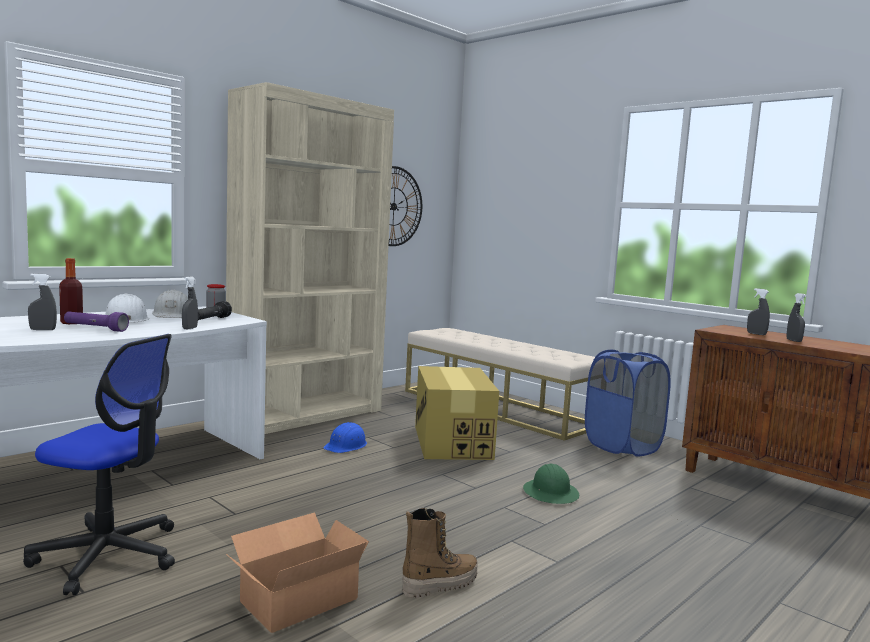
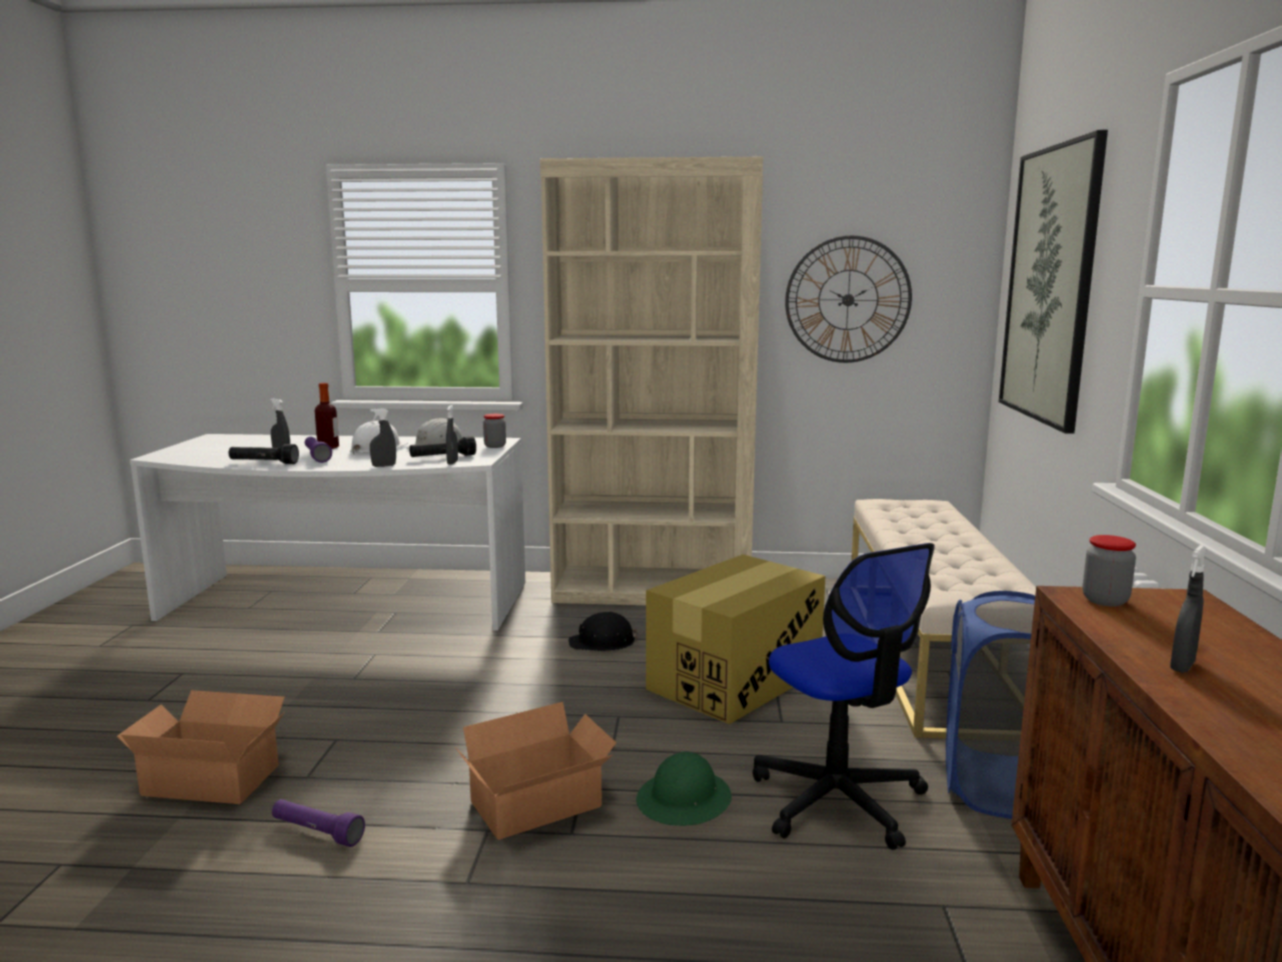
camera: 50 degrees right, 5 degrees up
(64, 337) = (263, 463): none -> black flashlight
(108, 556) = (215, 678): office chair -> office chair (838, 800)
(346, 446) = (603, 642): blue hard hat -> black hard hat
(440, 584) = (317, 832): boot -> purple flashlight
(506, 521) = (540, 806): none -> cardboard box
(520, 202) = (1050, 285): none -> picture
(722, 330) = (1105, 600): none -> jar
(756, 334) = (1159, 627): grey spray bottle -> grey spray bottle (452, 462)

